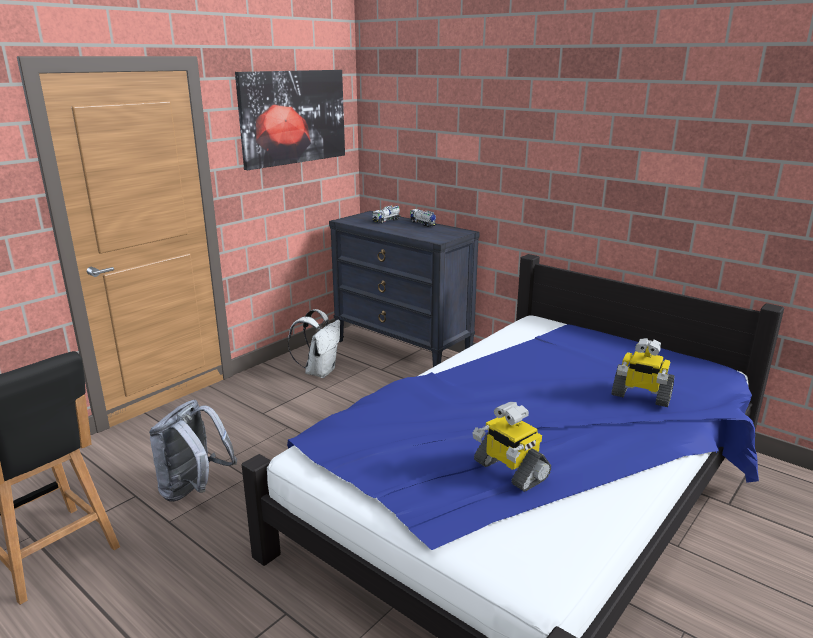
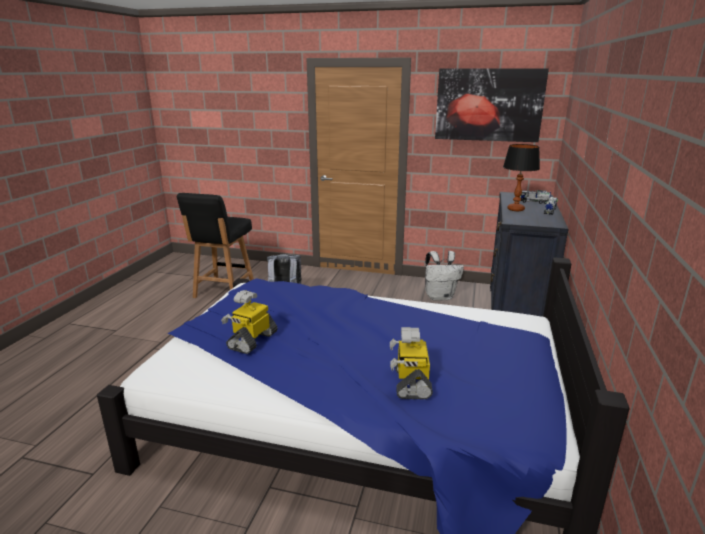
camera: 65 degrees right, 0 degrees up
(401, 231) = (515, 209): none -> table lamp

